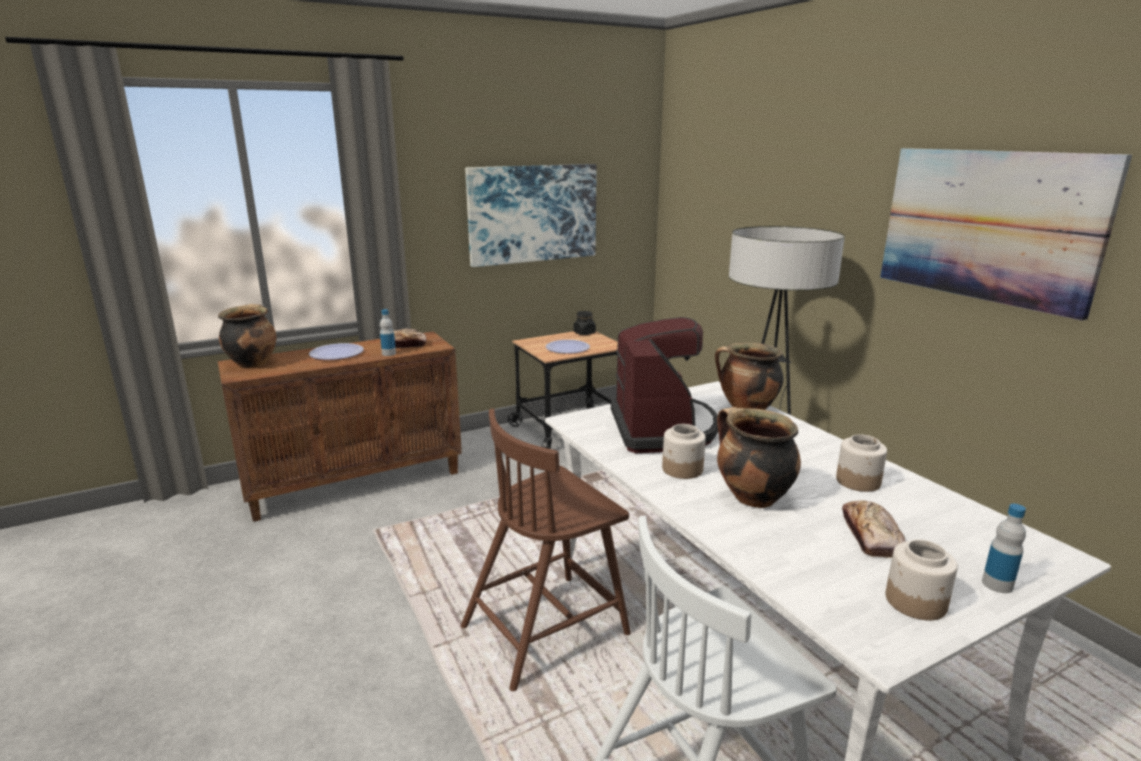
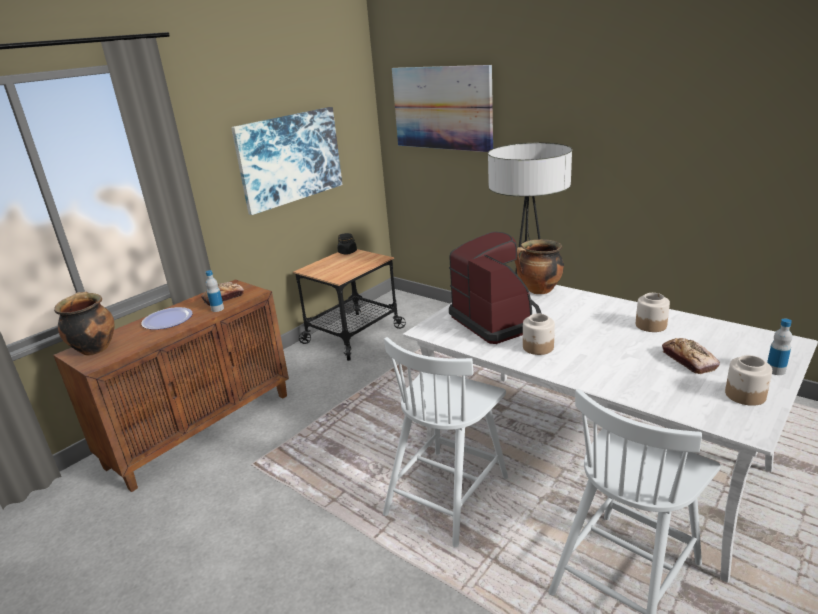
camera: 20 degrees left, 5 degrees up
(547, 628) = (447, 493): brown chair -> white chair
(567, 348) = (346, 268): plate -> none
(751, 497) = (599, 355): cooking pot -> none
(988, 226) = (670, 128): picture -> picture (442, 108)

